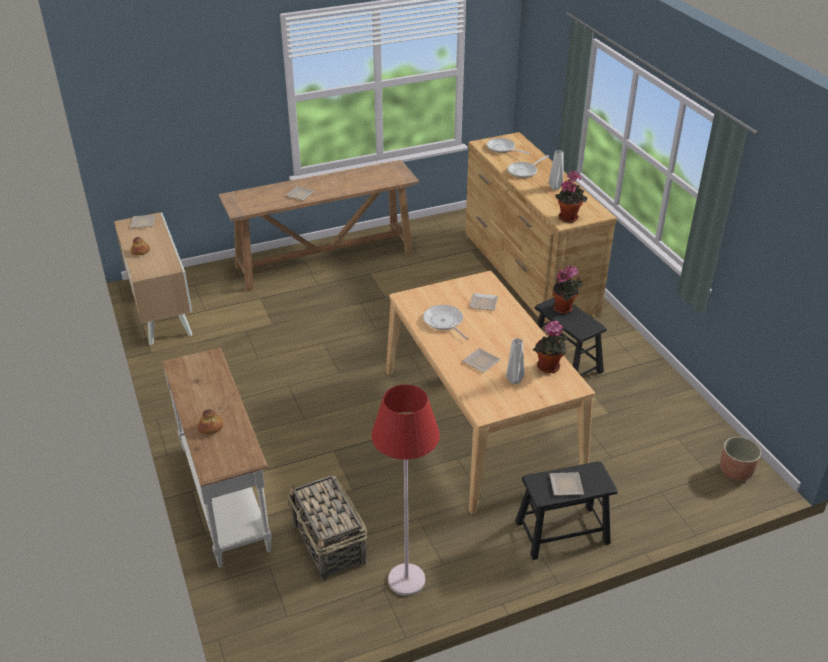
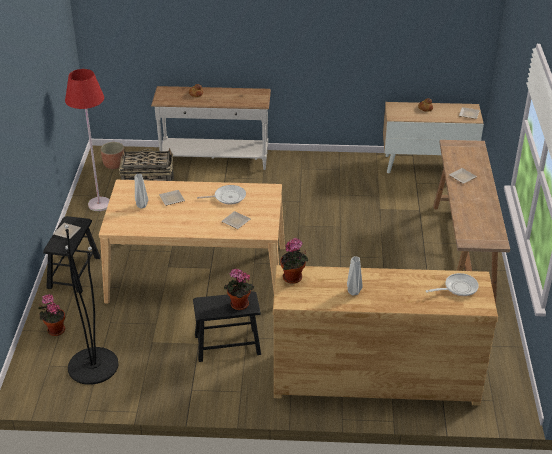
camera: 115 degrees right, 0 degrees up
(524, 172) = (398, 284): frying pan -> none
(548, 368) = (139, 224): potted plant -> potted plant (55, 330)
(678, 441) = (93, 366): none -> black floor lamp
(735, 471) = (39, 381): planter -> planter (114, 164)

